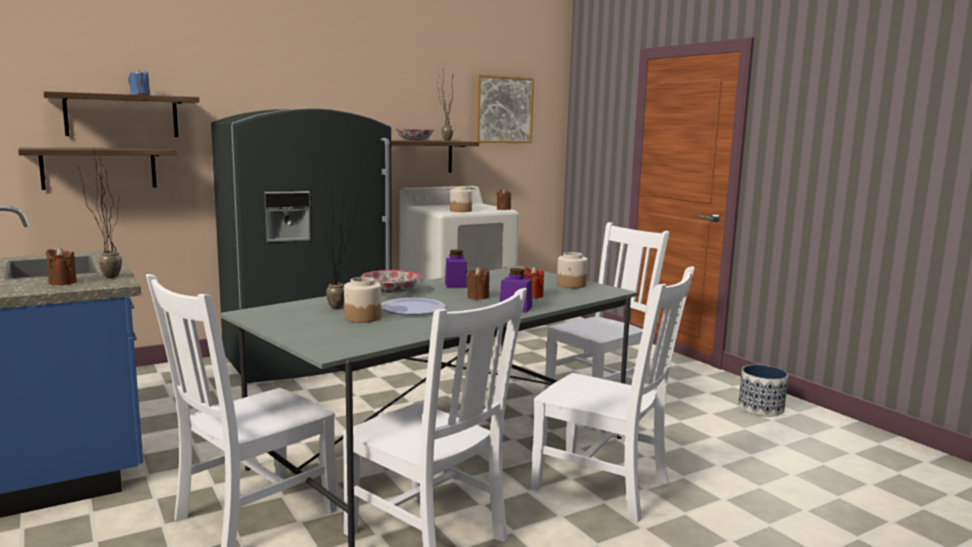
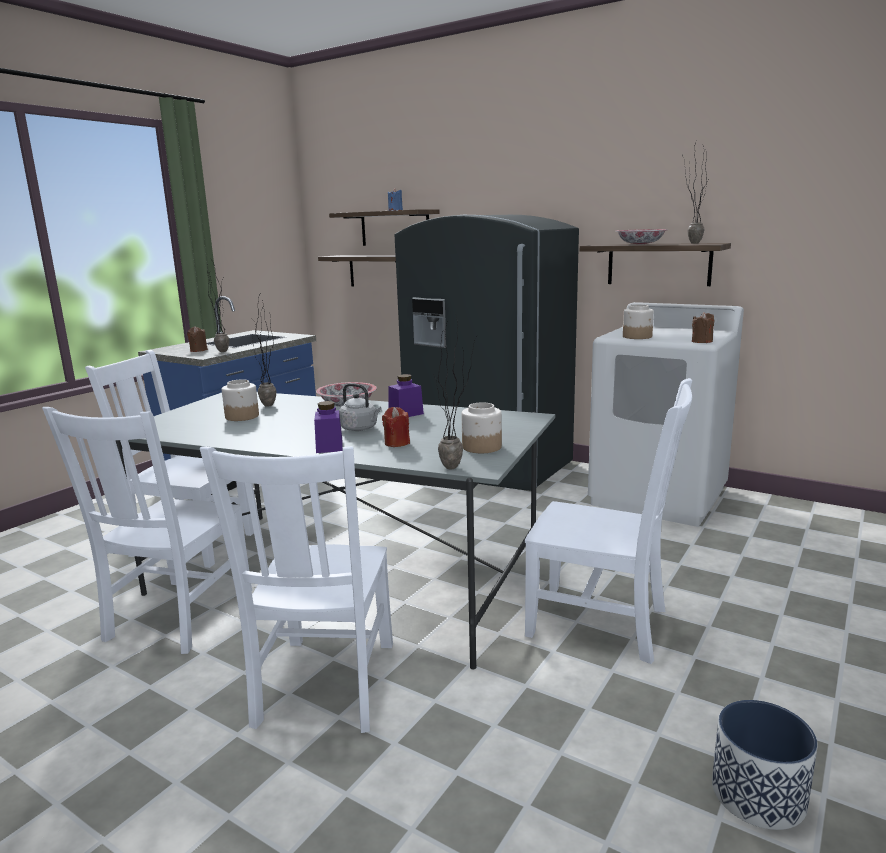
camera: 65 degrees right, 5 degrees up
(413, 308) = (289, 421): plate -> none
(477, 297) = (360, 429): brown candle -> grey kettle
(503, 110) = (811, 194): picture -> none
(609, 294) = (458, 468): none -> potted plant

